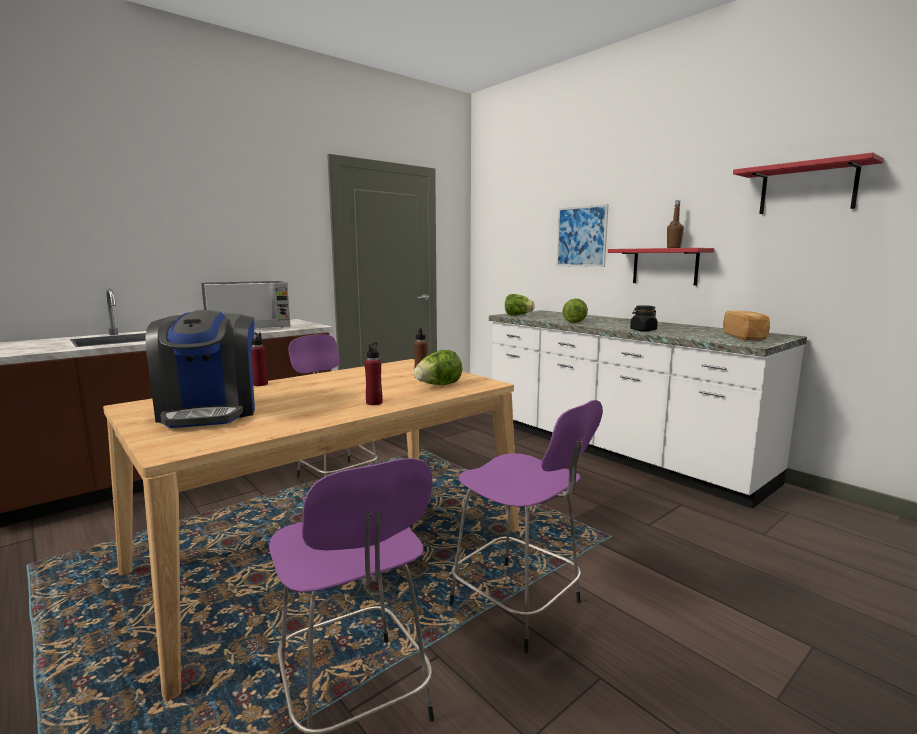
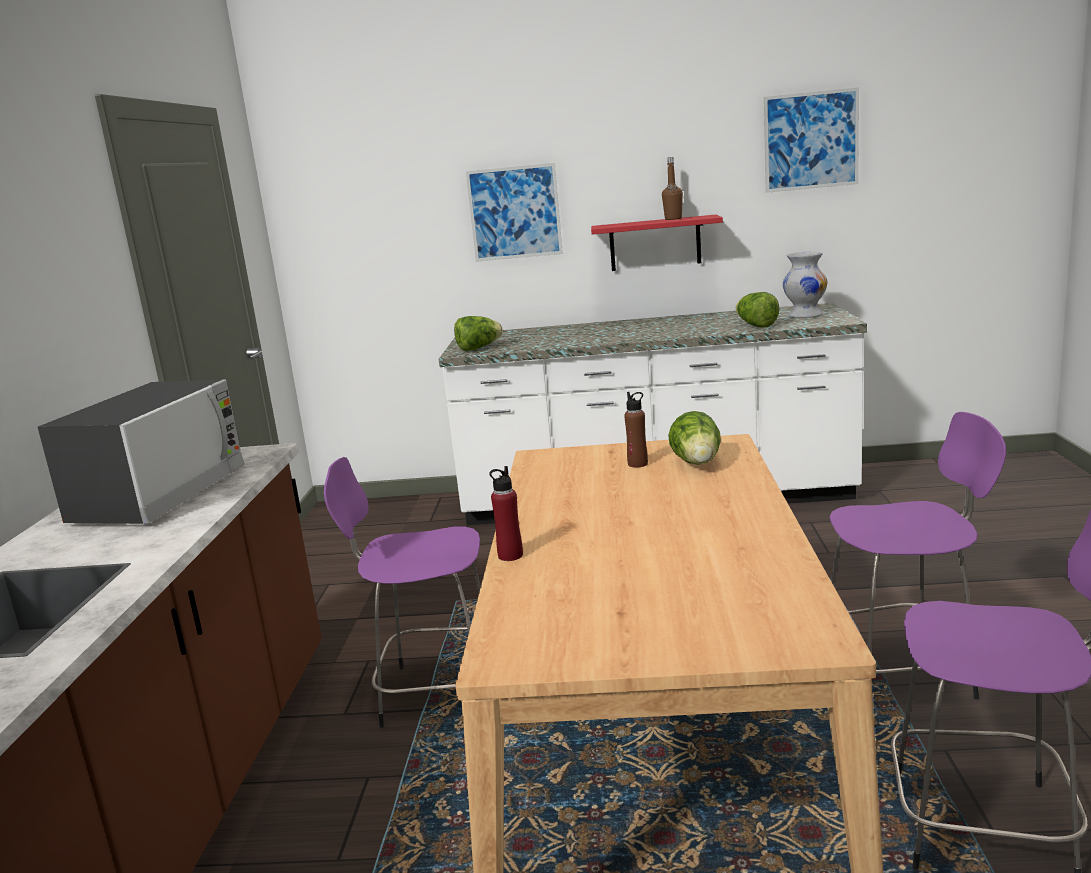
camera: 45 degrees left, 5 degrees up
(210, 411) = (635, 603): coffee machine -> none
(374, 403) = (733, 506): red bottle -> none
(575, 321) = (588, 339): lettuce -> lettuce (756, 325)
(643, 330) = (703, 331): black jar -> none
(745, 337) = (805, 315): bread -> white vase
(807, 189) = (811, 140): red shelf -> picture

